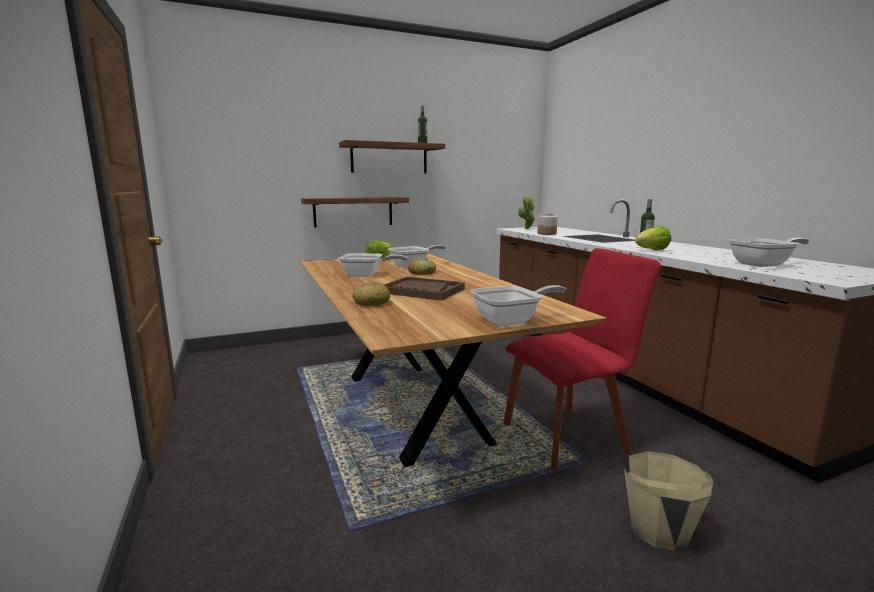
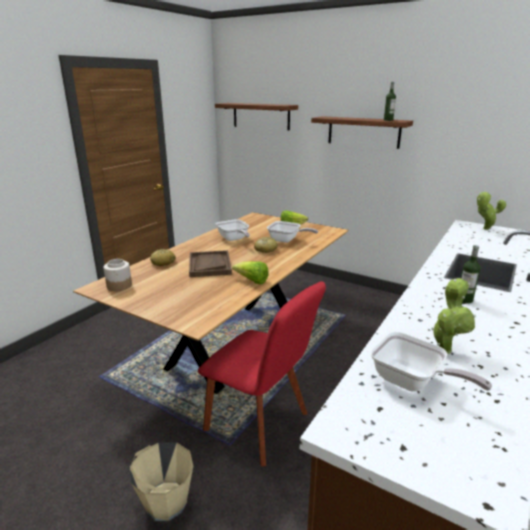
camera: 55 degrees right, 10 degrees up
(353, 212) = (327, 176): shelf -> shelf (261, 116)
(511, 321) = (156, 309): frying pan -> none
(546, 233) = (460, 244): jar -> jar (119, 286)
(651, 250) = (420, 308): lettuce -> lettuce (252, 281)
(718, 256) = (446, 349): none -> potted plant

